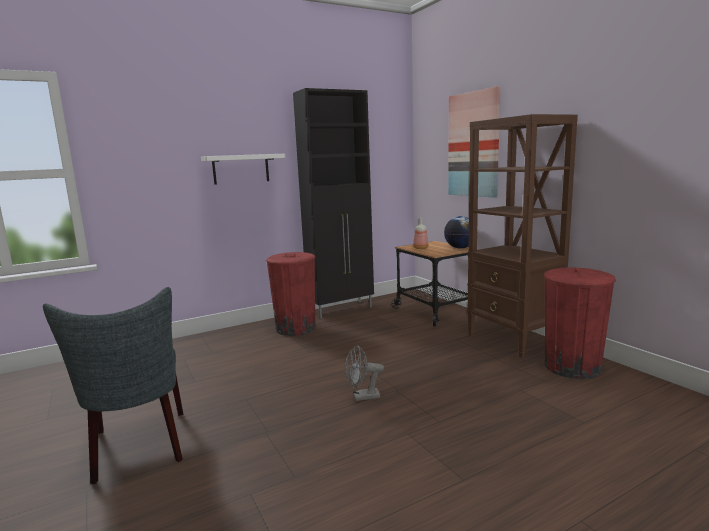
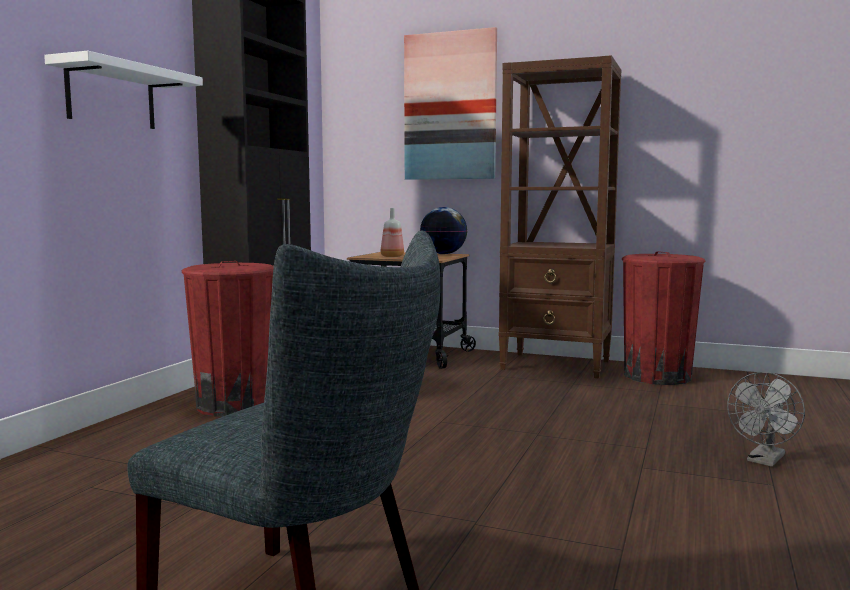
camera: 40 degrees left, 5 degrees down
(362, 397) = (515, 451): grey fan -> grey fan (764, 461)

